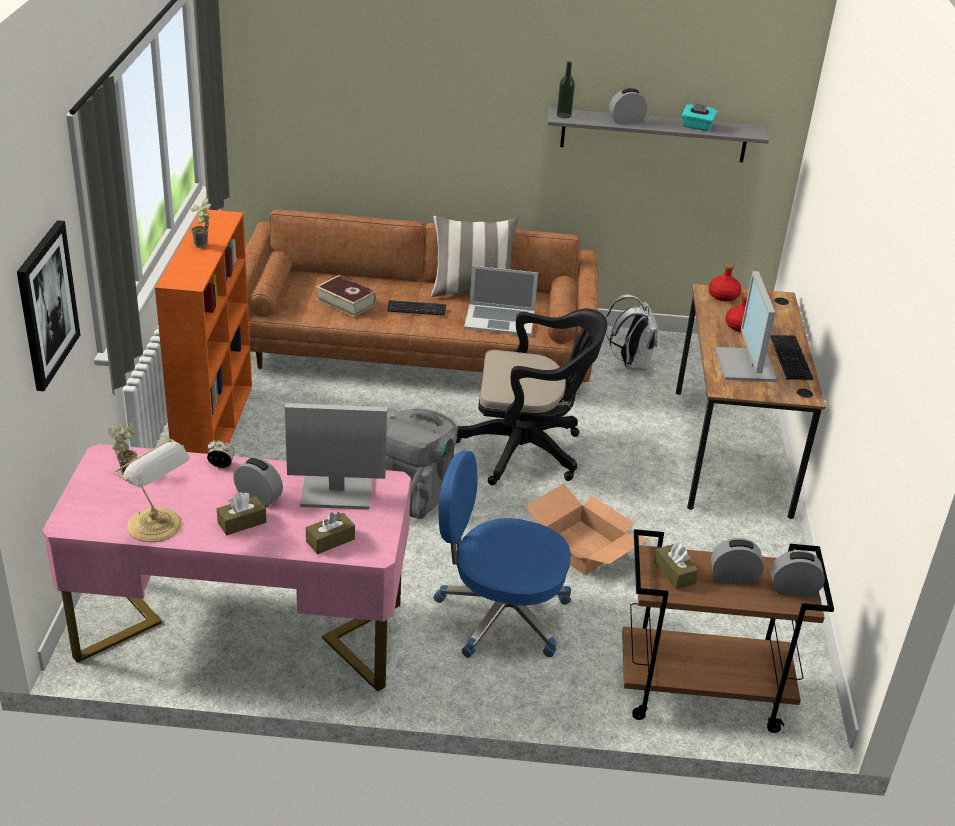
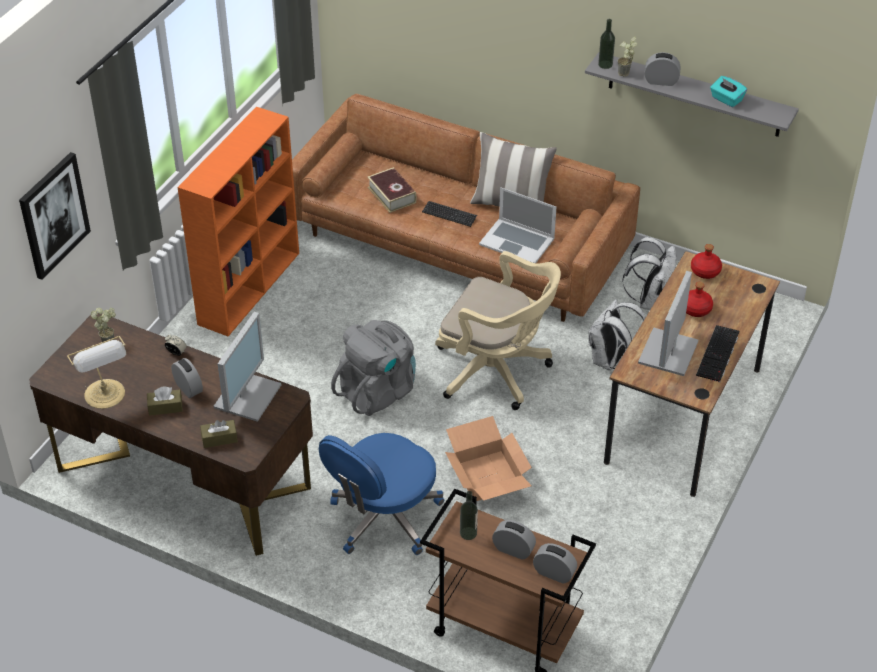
camera: 25 degrees right, 10 degrees up
(203, 247) = (236, 150): potted plant -> potted plant (625, 75)
(242, 630) = (183, 477): pink desk -> brown desk
(335, 489) = (247, 395): monitor -> monitor turned 90 degrees clockwise
(500, 615) = (383, 518): blue office chair -> blue office chair turned 90 degrees counterclockwise
(527, 451) = (497, 372): black office chair -> beige office chair
(630, 419) = (610, 361): none -> white backpack
(674, 573) = (468, 533): brown tissue box -> bottle

